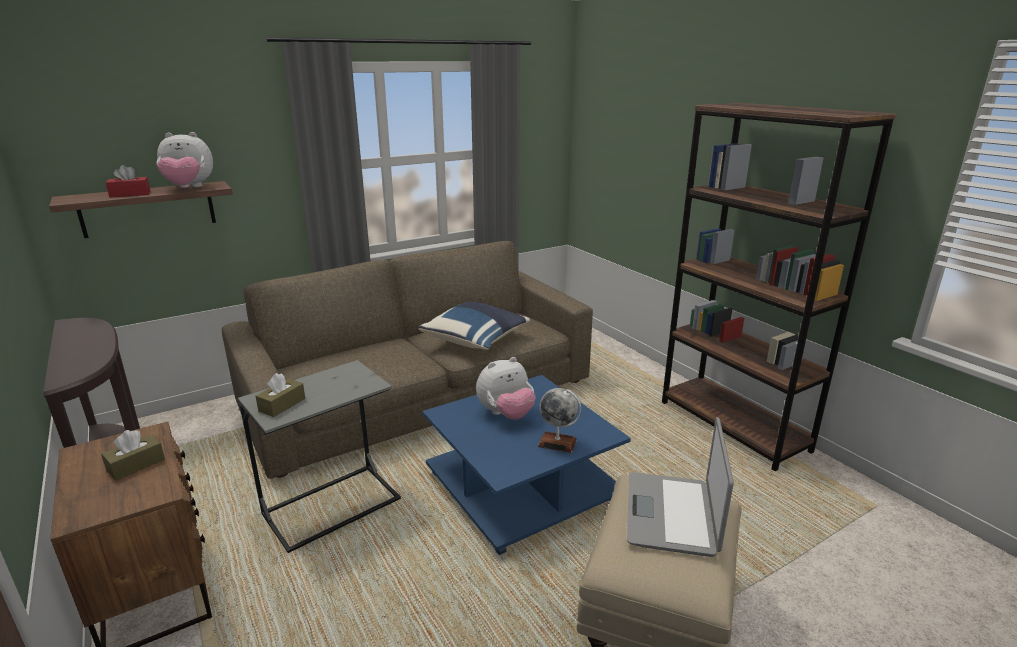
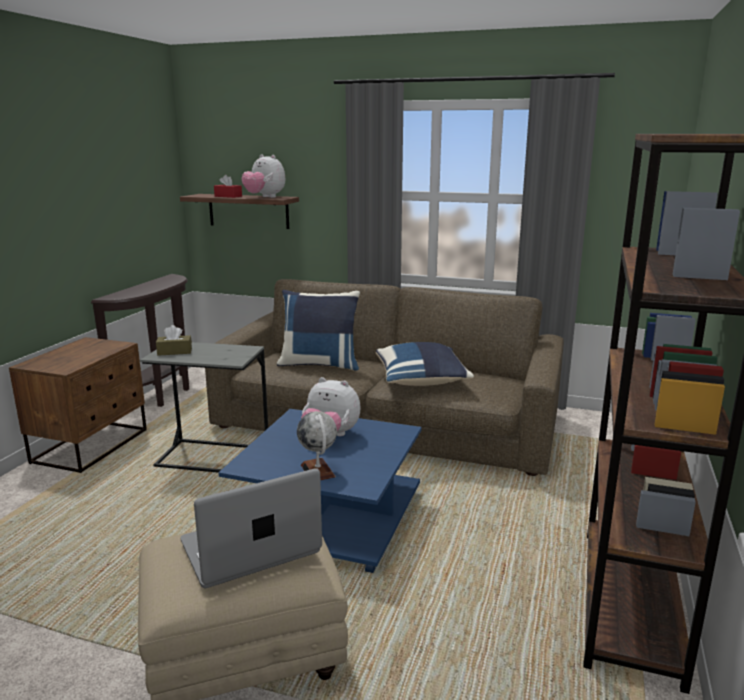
camera: 50 degrees right, 5 degrees down
(136, 465) = (86, 354): brown tissue box -> none
(367, 360) = (320, 364): none -> blue pillow

